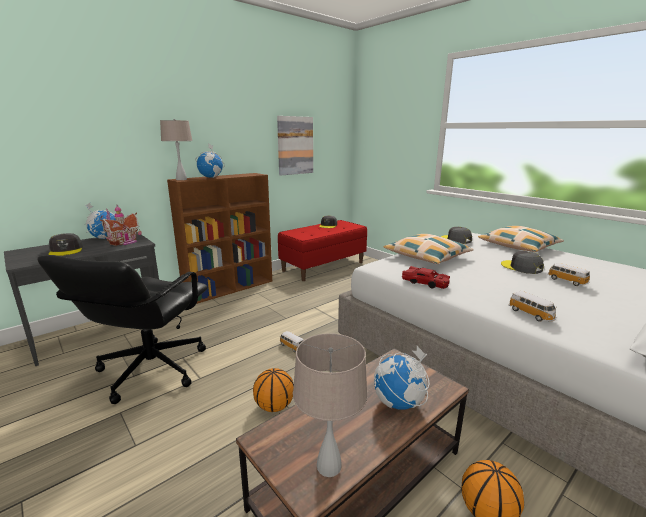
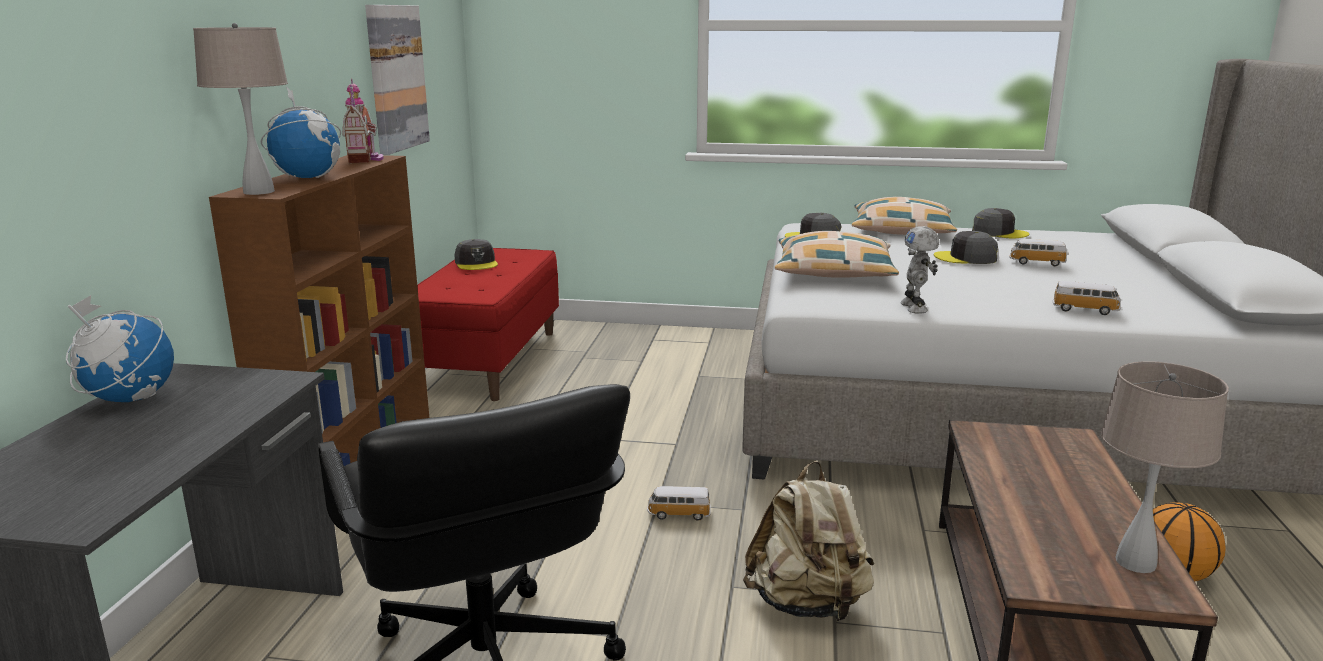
camera: 40 degrees left, 0 degrees up
(66, 250) = (110, 454): grey cap -> grey cap (999, 233)
(125, 242) = (231, 391): toy house -> toy house (366, 159)
(275, 406) = (807, 604): basketball -> beige backpack
(399, 403) = (1070, 473): globe -> none
(425, 283) = (915, 307): red toy car -> toy robot

